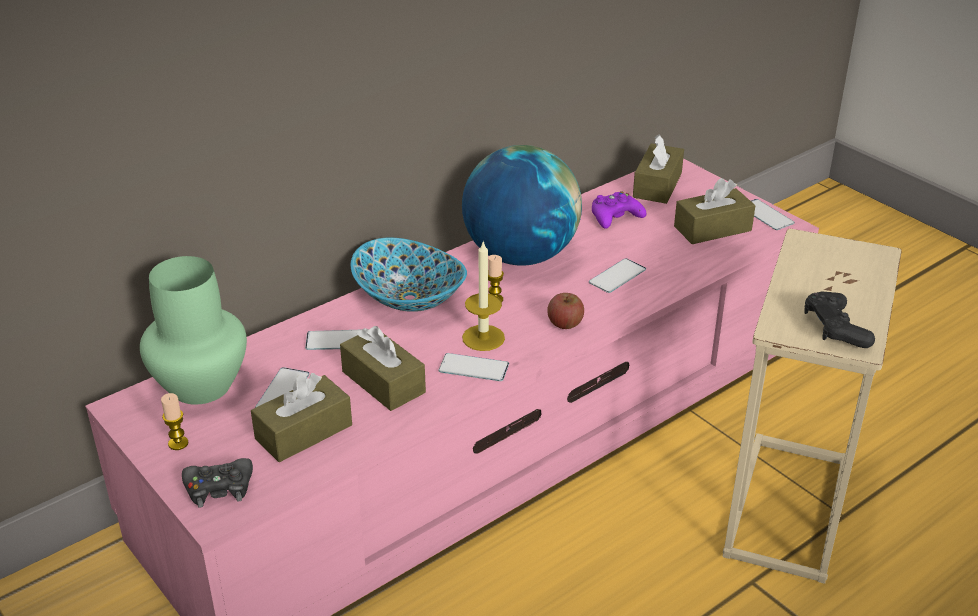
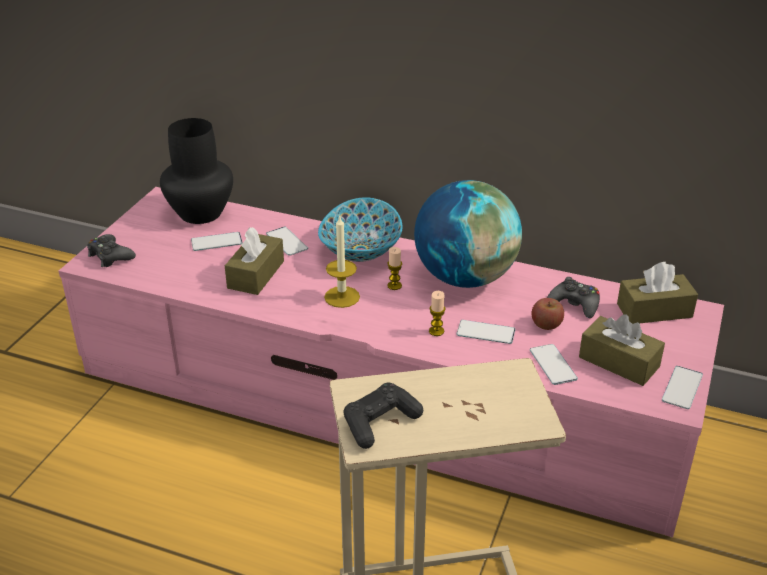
camera: 60 degrees right, 0 degrees up
(178, 443) = (141, 227): candle -> candle (436, 331)
(202, 384) = (202, 213): green vase -> black vase
(304, 432) = (182, 264): brown tissue box -> none
(473, 368) = (302, 305): phone -> phone (553, 365)
(565, 323) = (394, 327): apple -> apple (546, 324)
(615, 217) = (575, 304): purple game controller -> black game controller

